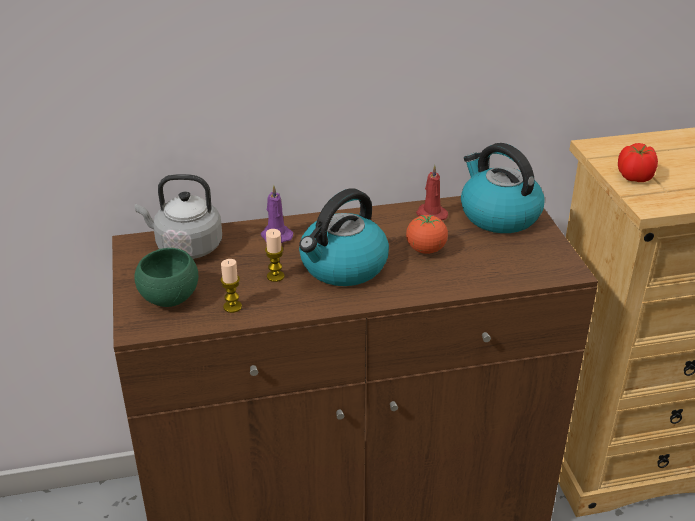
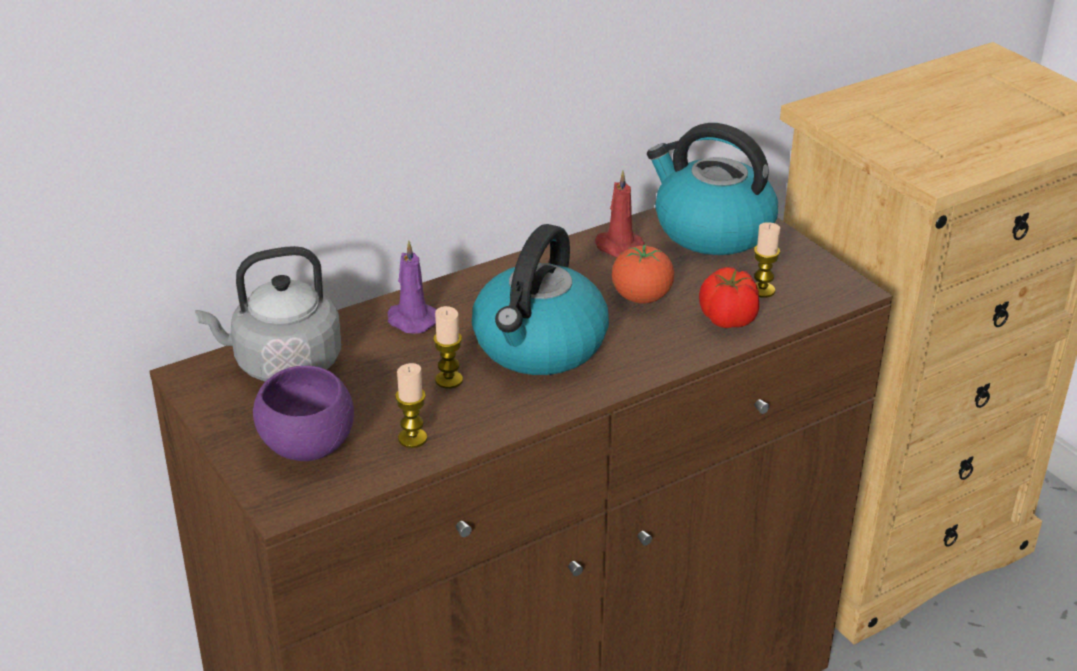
camera: 20 degrees left, 0 degrees up
(170, 298) = (307, 446): green bowl -> purple bowl
(509, 260) = (762, 290): none -> candle
(634, 177) = (894, 143): tomato -> tomato (727, 320)

